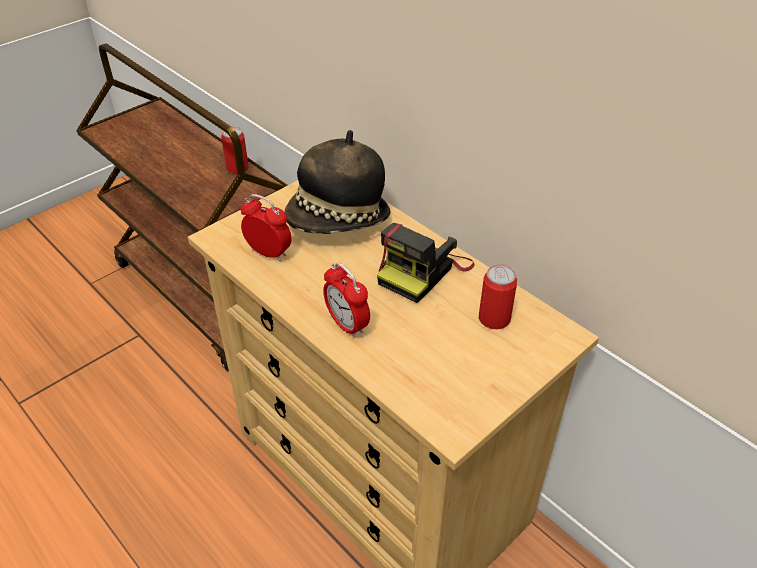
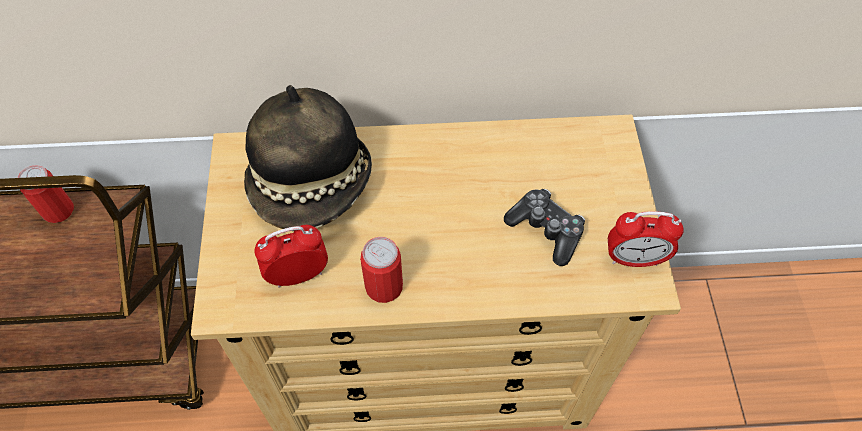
camera: 50 degrees left, 15 degrees up
(347, 325) = (462, 276): alarm clock -> alarm clock (634, 259)
(423, 271) = (449, 170): camera -> none
(433, 346) = (546, 230): none -> game controller
(494, 319) = (553, 164): can -> can (384, 286)

